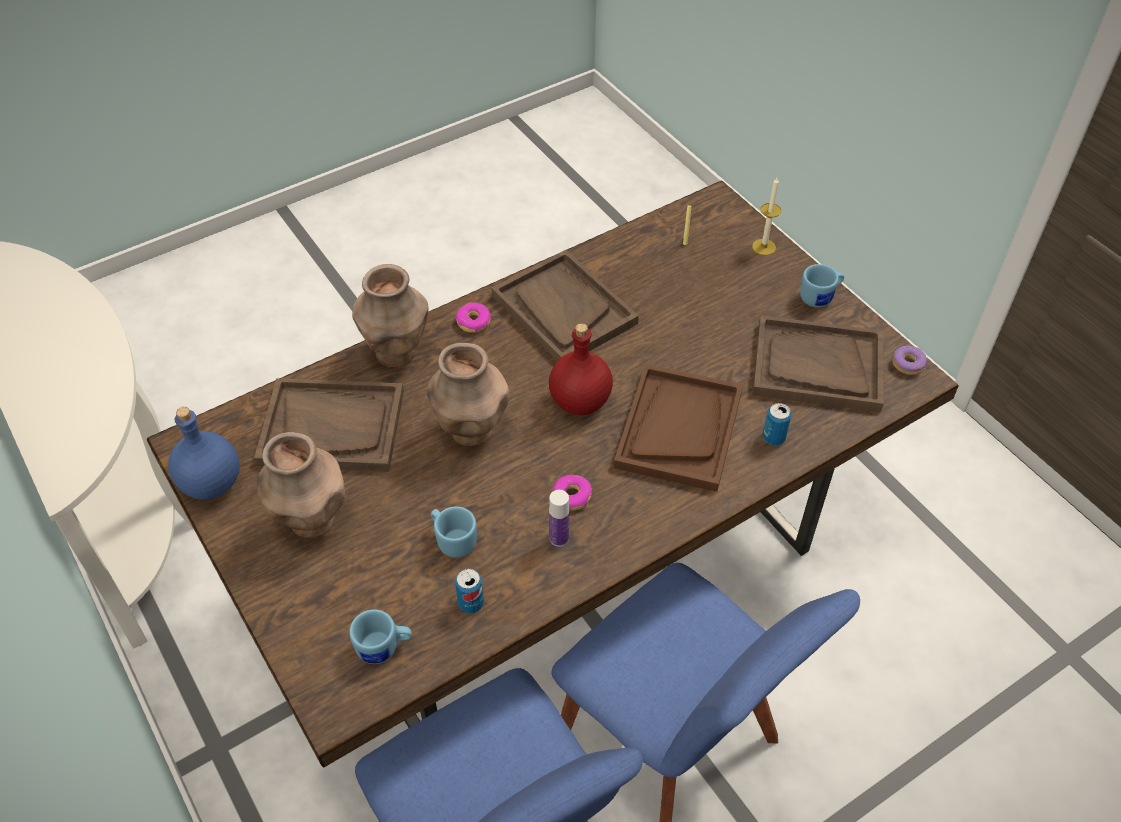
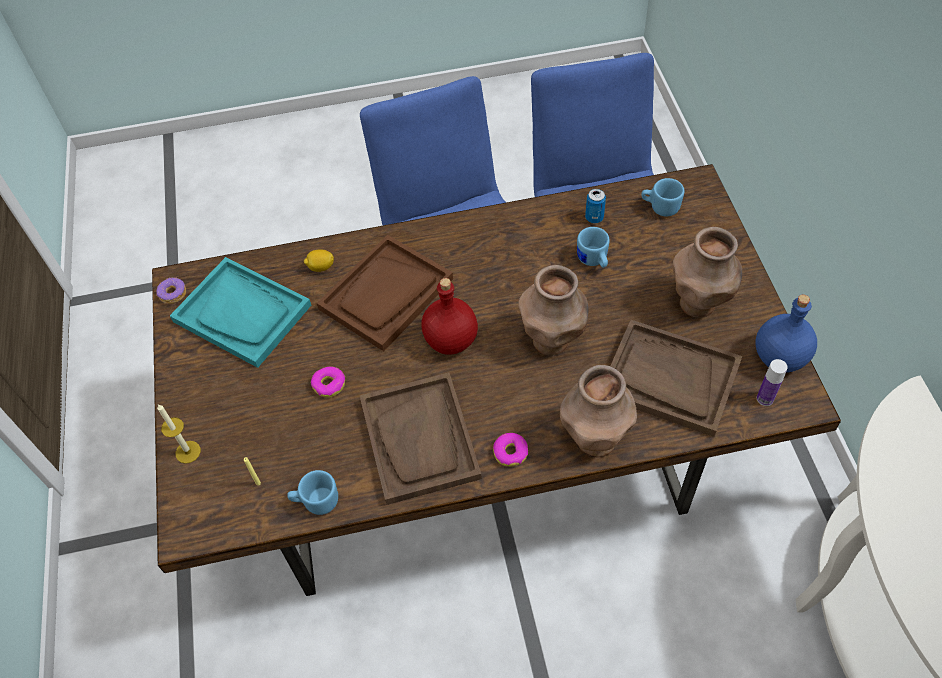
camera: 155 degrees left, 5 degrees up
(559, 538) = (517, 241): bottle -> bottle (765, 398)
(571, 496) = (494, 267): donut -> donut (329, 385)
(773, 438) = (321, 267): can -> lemon
(817, 366) = (242, 313): brown tray -> turquoise tray
(820, 297) = (185, 377): blue mug -> blue mug (316, 501)

